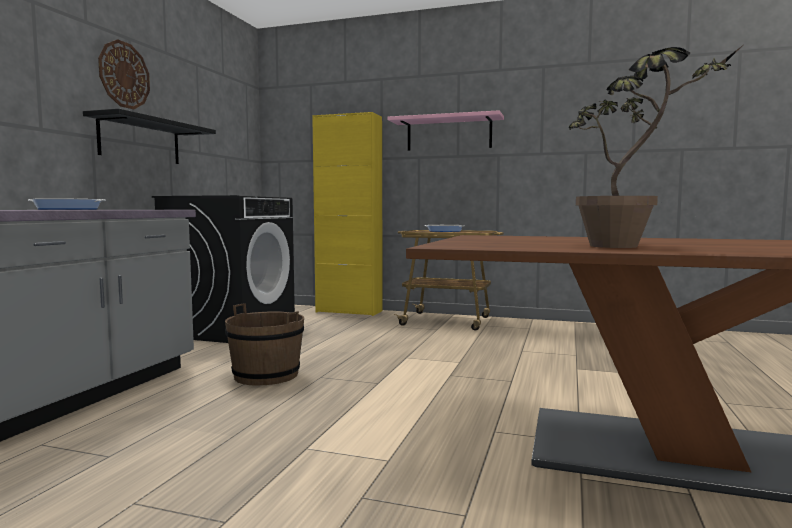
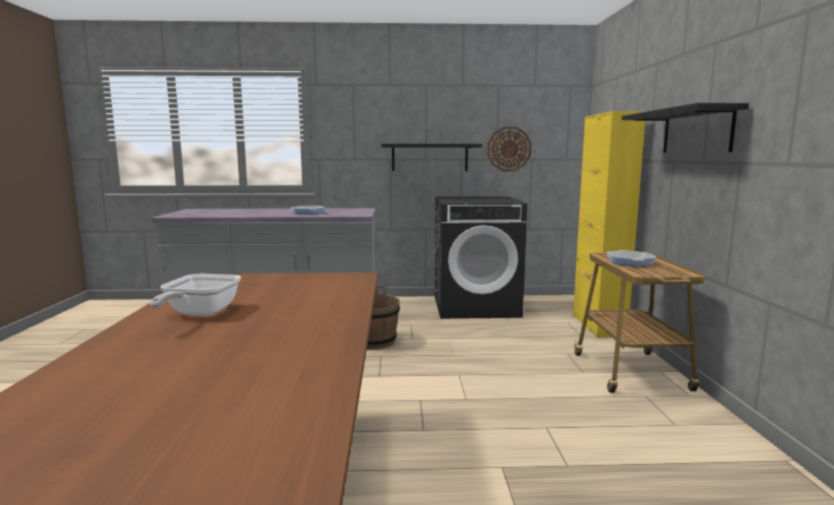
camera: 70 degrees right, 5 degrees up
(124, 75) = (418, 113): wall clock -> wall clock (509, 149)
(449, 134) = (696, 131): pink shelf -> black shelf
(632, 246) = (199, 313): potted plant -> frying pan

